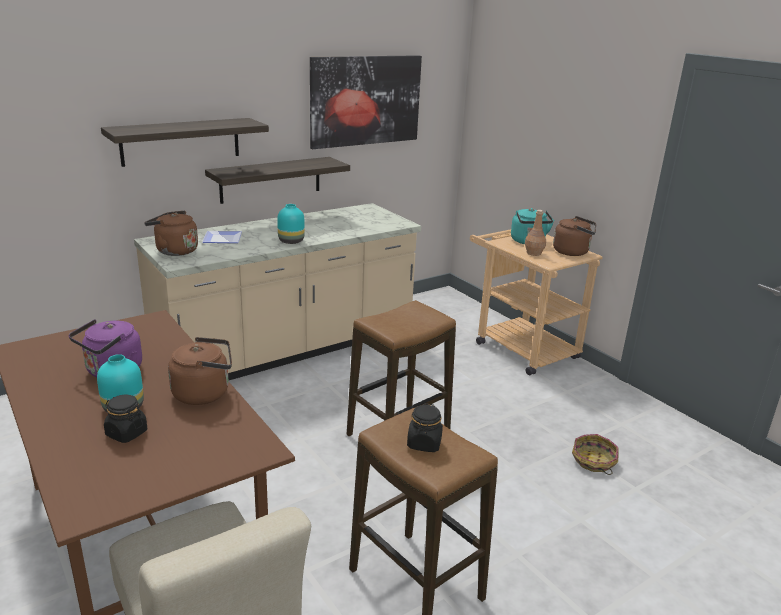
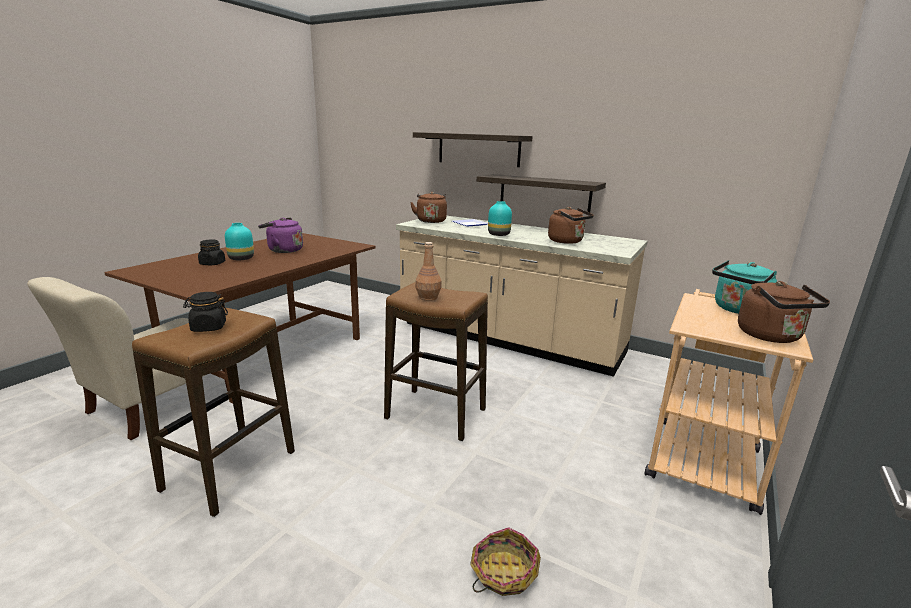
camera: 65 degrees right, 5 degrees down
(205, 393) = (267, 268): brown kettle -> brown kettle (567, 241)
(365, 100) = (657, 129): picture -> none
(533, 253) = (705, 316): brown bottle -> brown bottle (427, 297)

